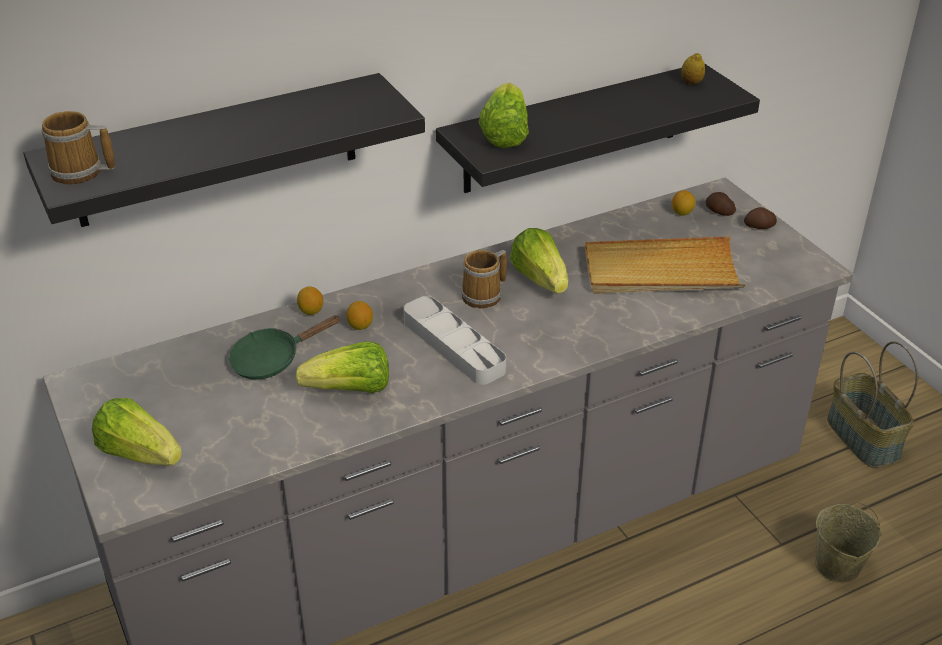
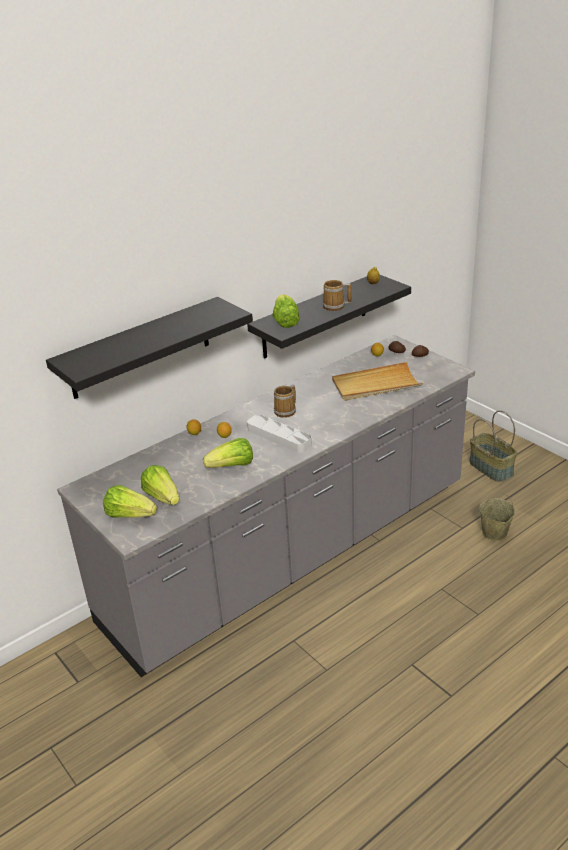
camera: 10 degrees left, 5 degrees down
(79, 173) = (83, 364): mug -> mug (335, 306)
(272, 360) = (183, 459): green frying pan -> none
(540, 279) = (313, 398): lettuce -> lettuce (162, 497)

